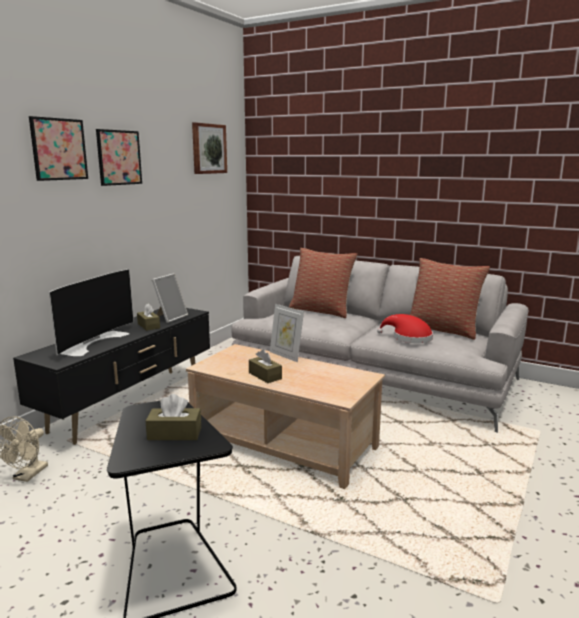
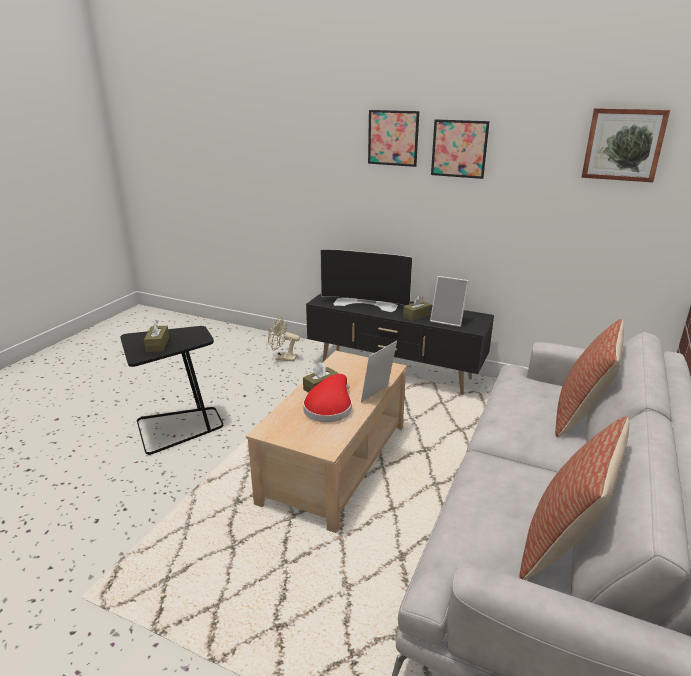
camera: 85 degrees right, 10 degrees up
(408, 338) = (489, 495): red hat -> red hat (329, 407)

